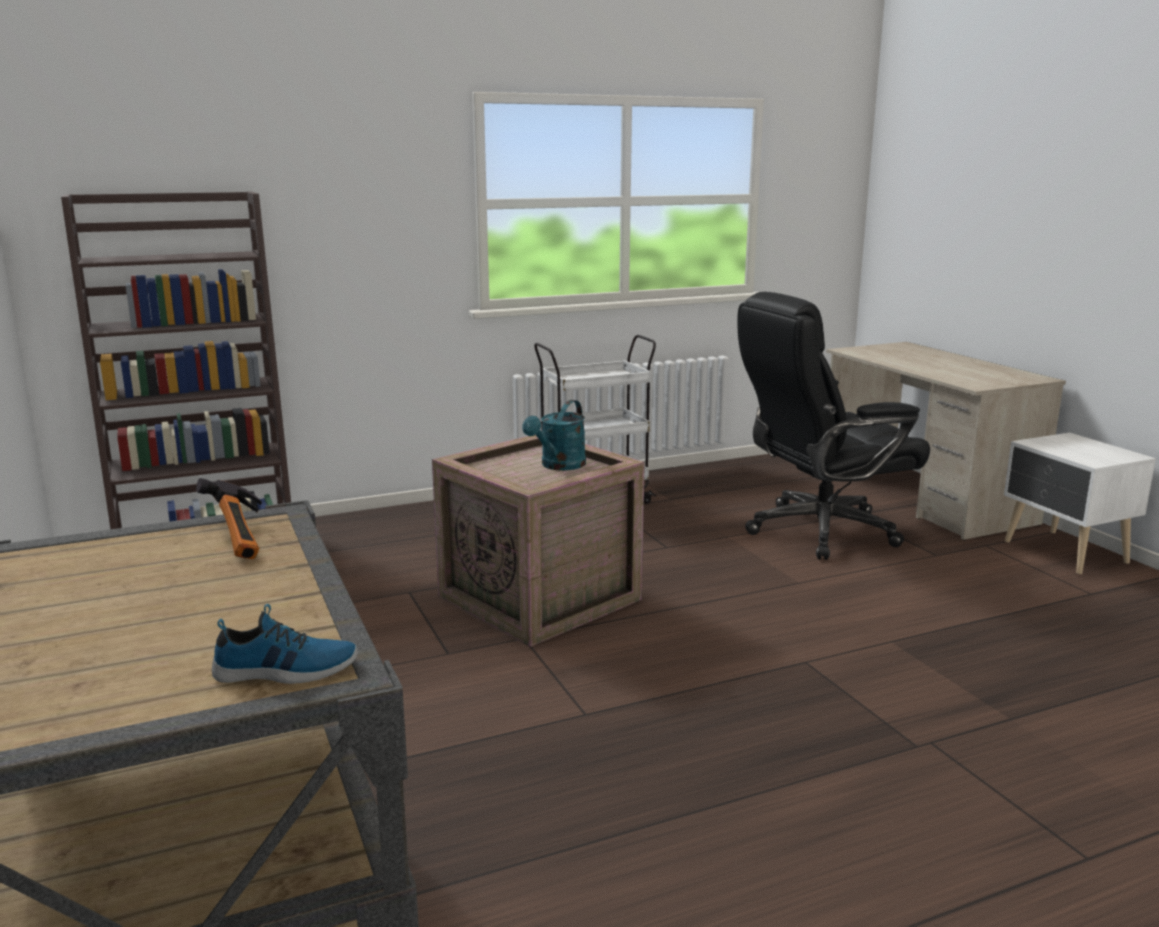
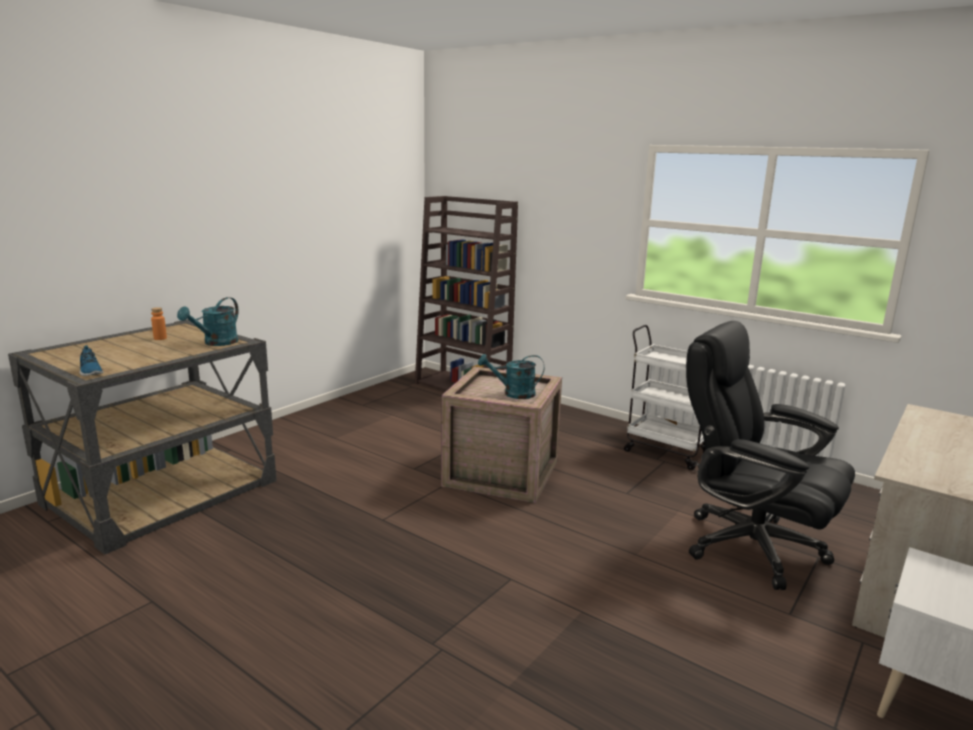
camera: 60 degrees right, 0 degrees up
(89, 586) = (160, 338): none -> orange bottle
(244, 538) = (216, 343): hammer -> turquoise watering can

